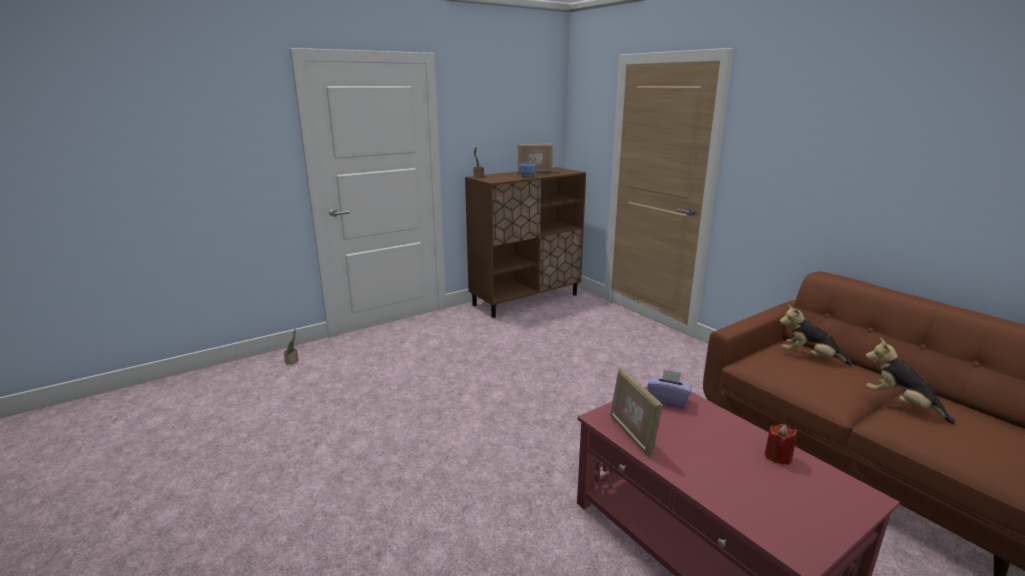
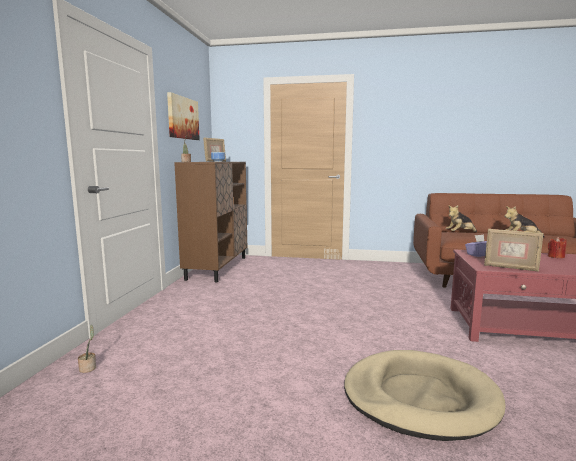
camera: 45 degrees left, 10 degrees down
(404, 510) = (419, 397): none -> beige dog bed
(494, 121) = (182, 118): none -> picture

